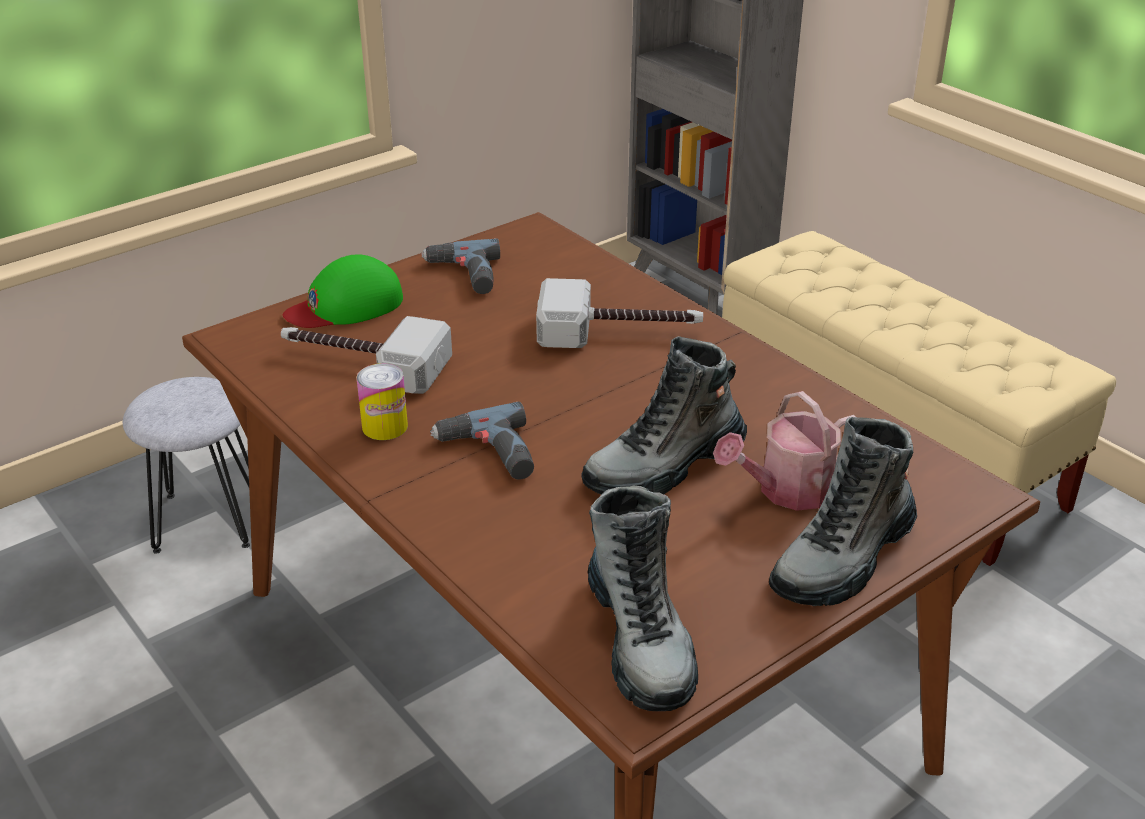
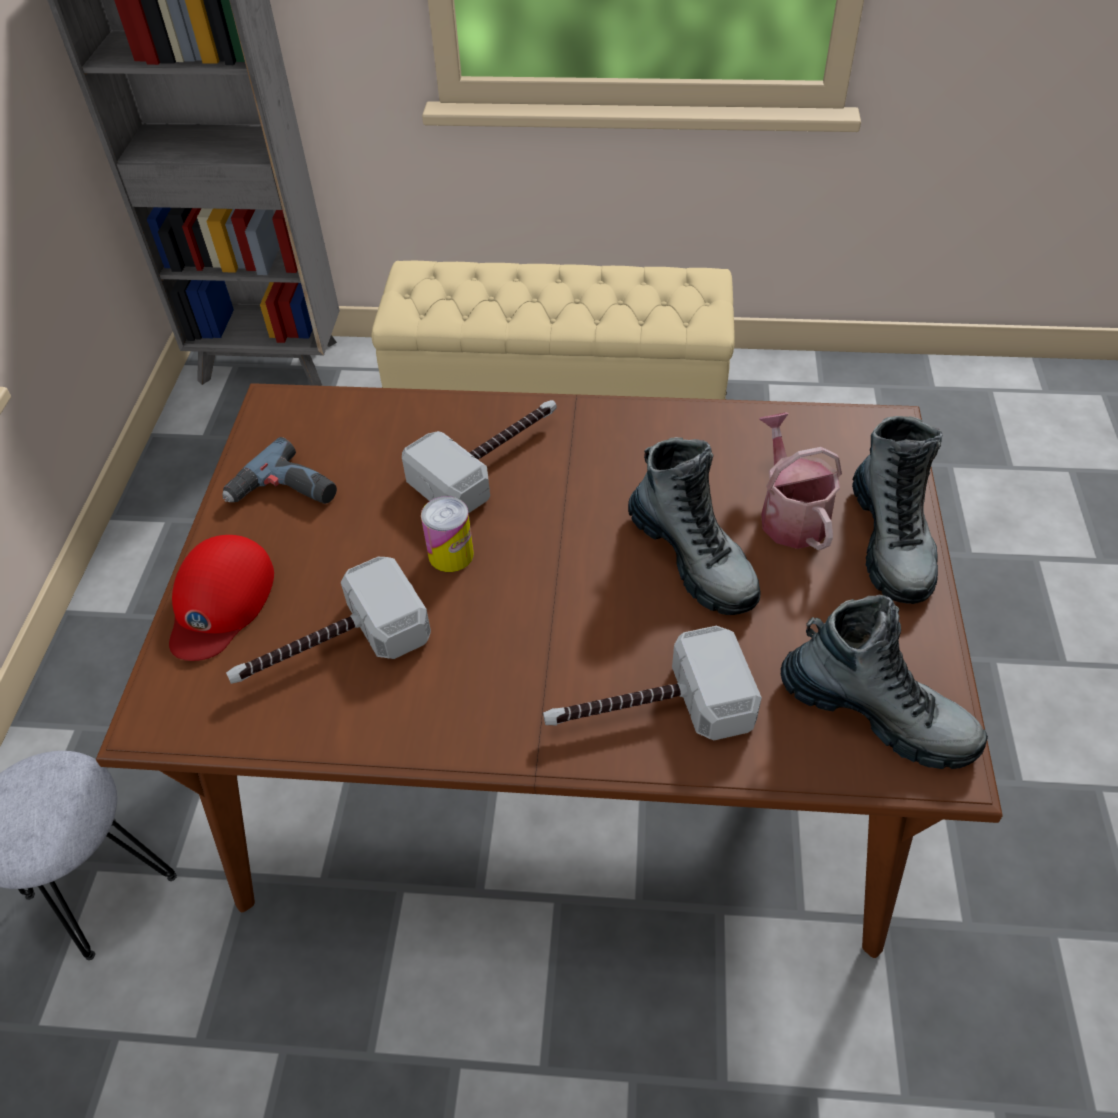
camera: 45 degrees left, 15 degrees up
(346, 305) = (220, 602): green cap -> red cap
(385, 426) = (443, 695): can -> can (451, 554)
(486, 519) = (645, 710): none -> hammer
(488, 455) = (562, 652): power drill -> none
(665, 466) = (693, 557): boot -> boot turned 45 degrees counterclockwise
(786, 491) = (790, 514): watering can -> watering can turned 150 degrees clockwise

